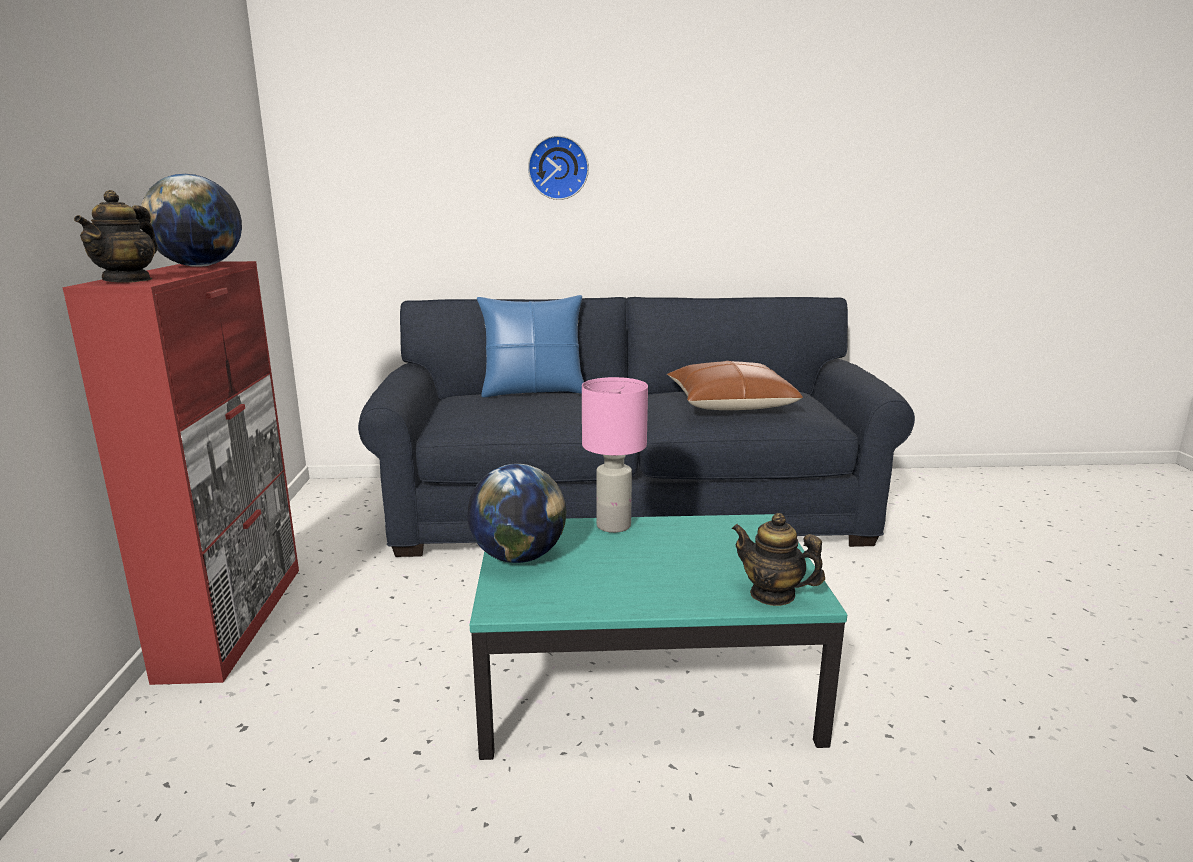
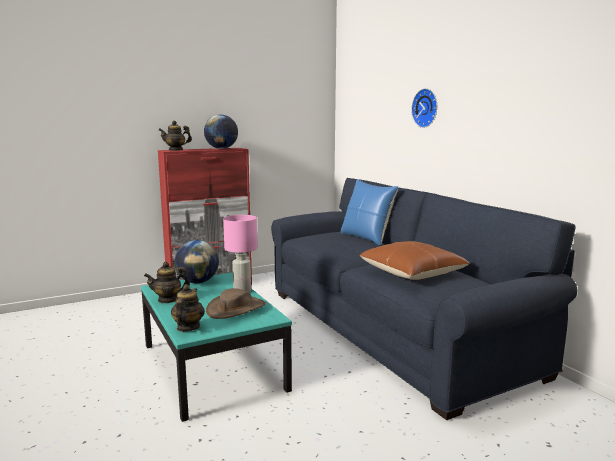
camera: 65 degrees right, 5 degrees down
(603, 598) = (168, 299): none -> teapot
(703, 543) = (236, 308): none -> brown hat

